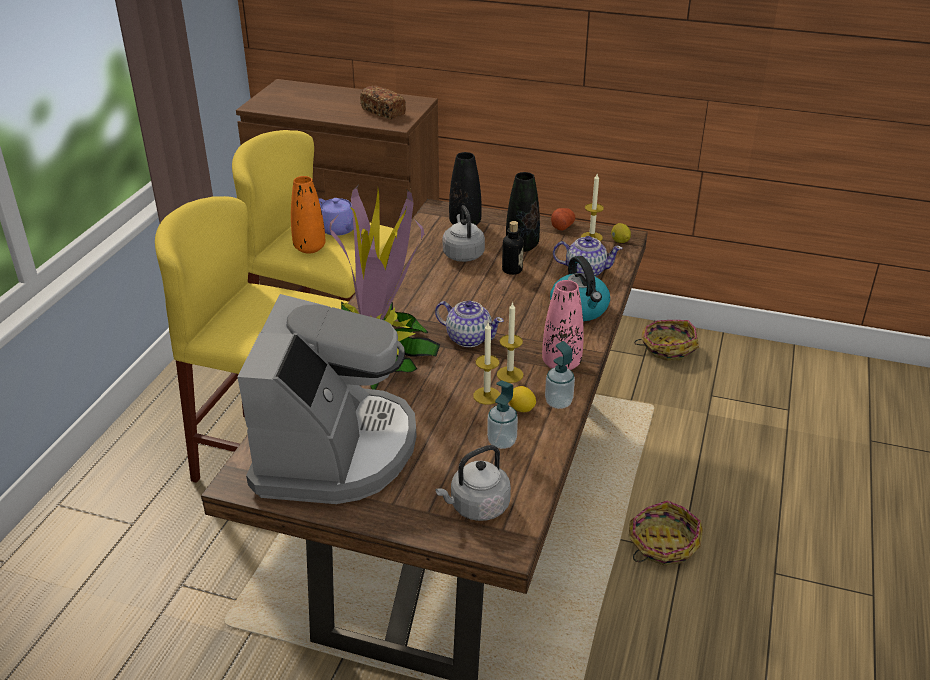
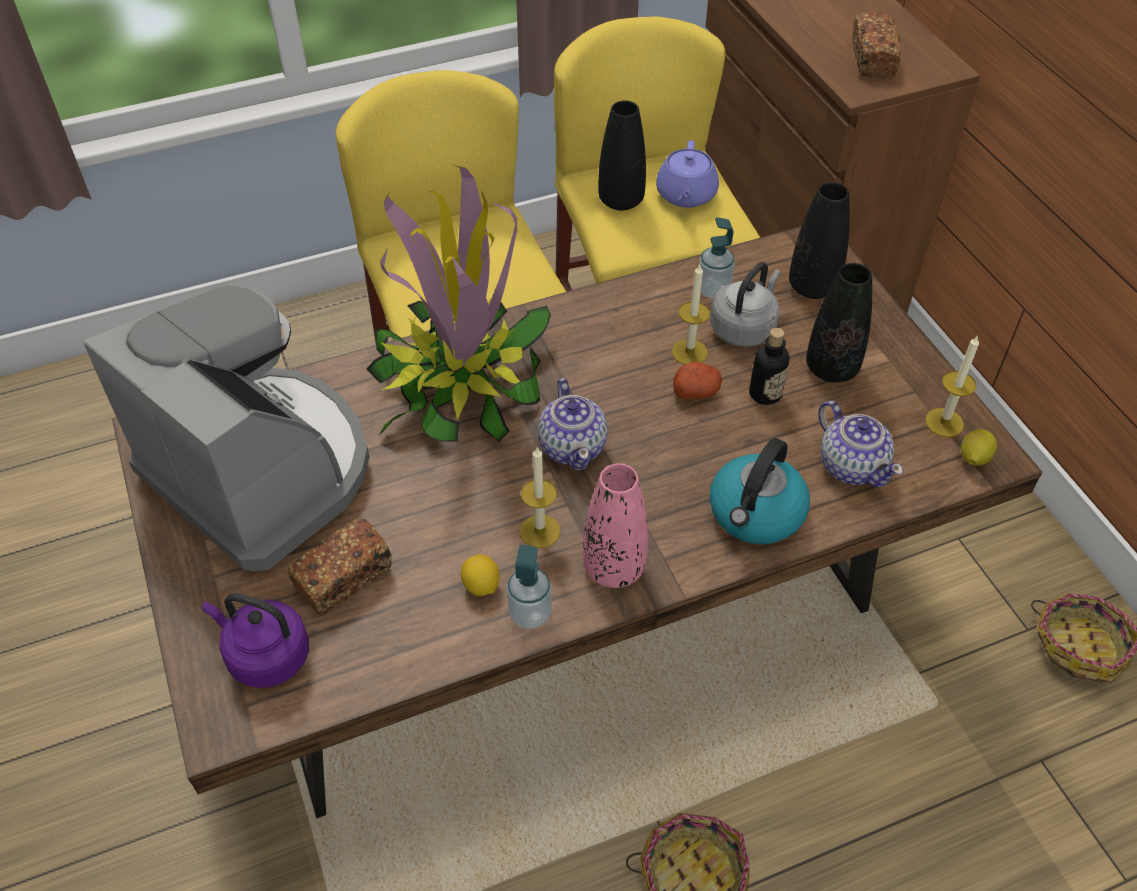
camera: 50 degrees right, 15 degrees up
(309, 248) = (621, 201): orange vase -> black vase
(335, 450) = (262, 469): coffee machine -> coffee machine turned 105 degrees counterclockwise
(457, 454) = (344, 578): none -> bread
(476, 507) = (265, 656): grey kettle -> purple kettle
(486, 396) = (476, 536): candle -> candle (689, 352)
(502, 442) = (402, 605): soap dispenser -> soap dispenser (713, 290)
(562, 226) = (932, 376): potato -> potato (696, 391)

